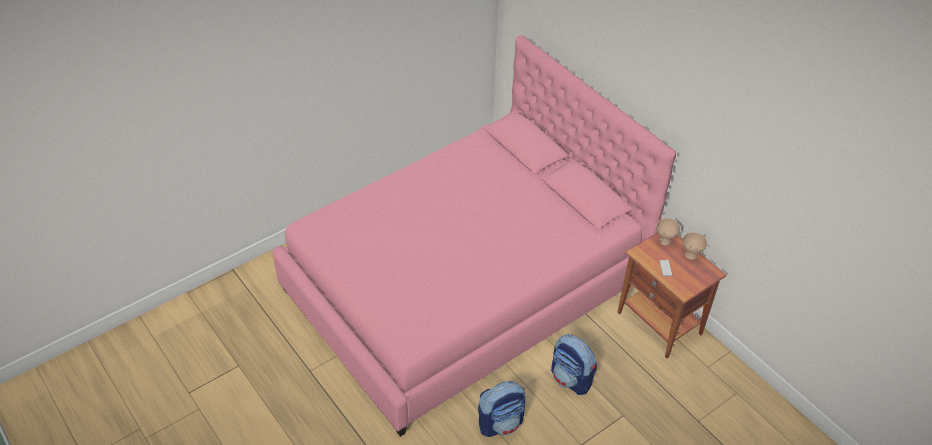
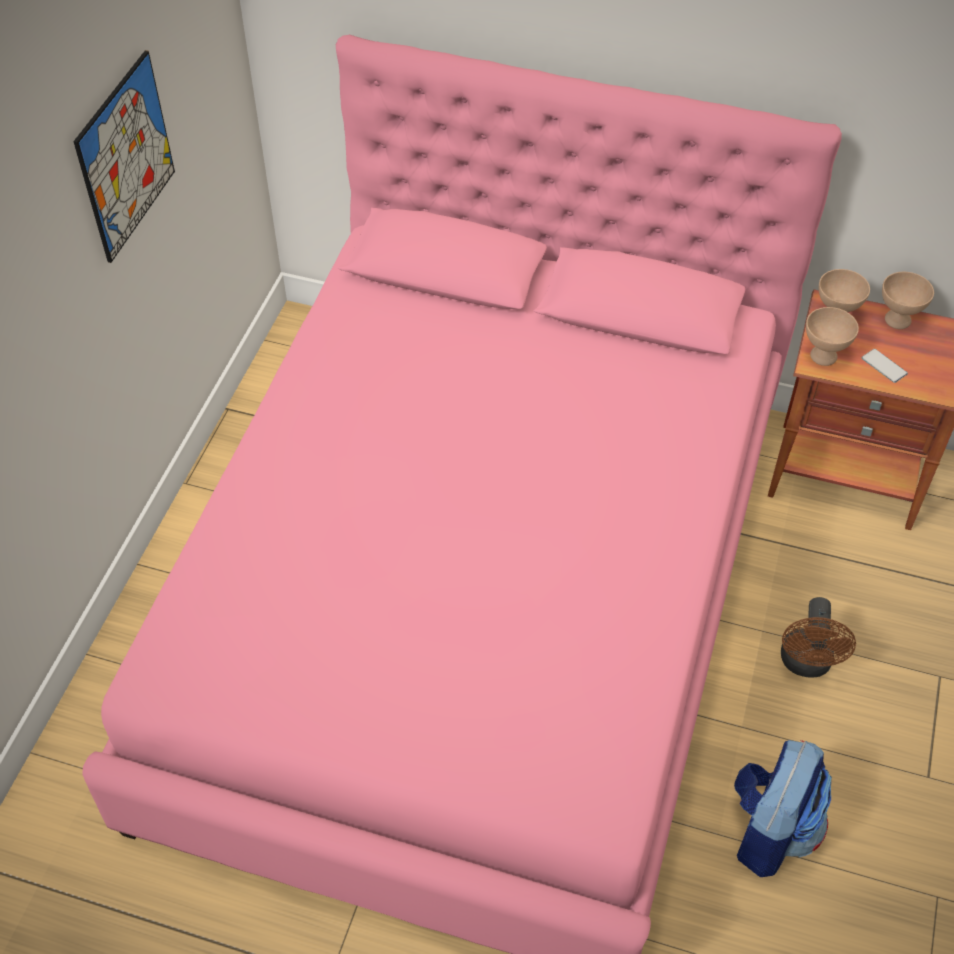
camera: 35 degrees left, 5 degrees up
(406, 45) = (126, 157): none -> picture
(571, 379) = (806, 664): backpack -> brown fan
(643, 251) = (822, 355): none -> beige bowl

